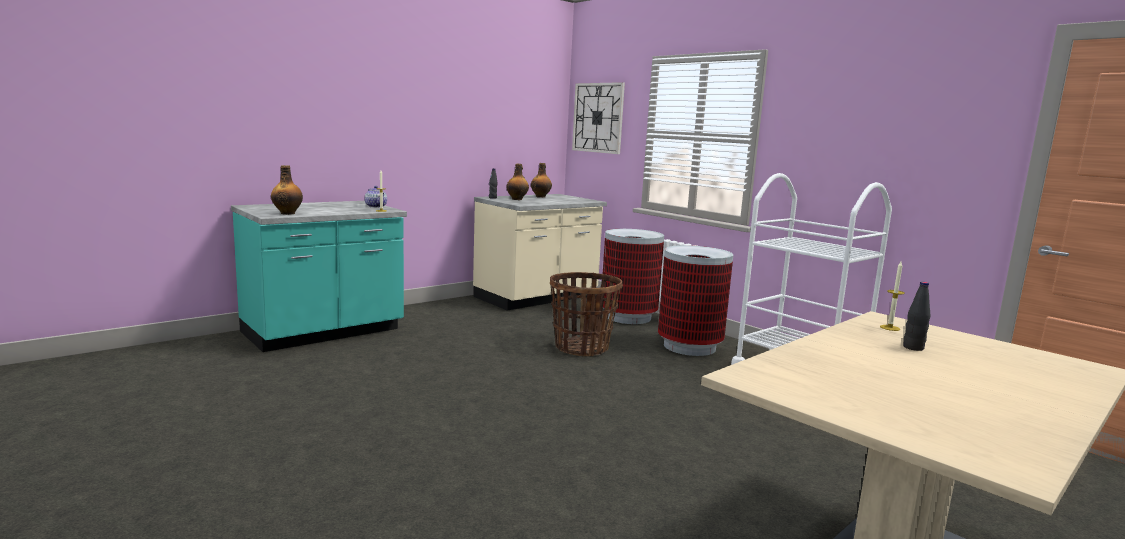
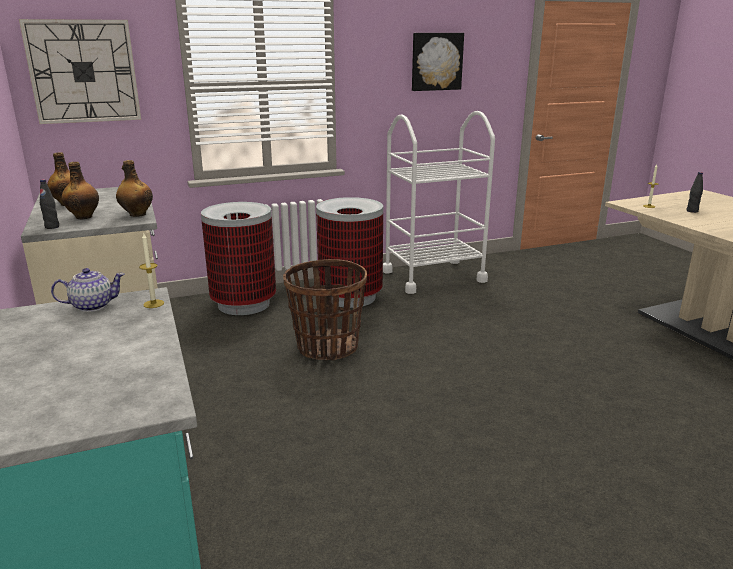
camera: 70 degrees left, 10 degrees up
(288, 213) = (137, 386): bottle -> bottle (137, 214)
(874, 123) = (436, 61): none -> picture

